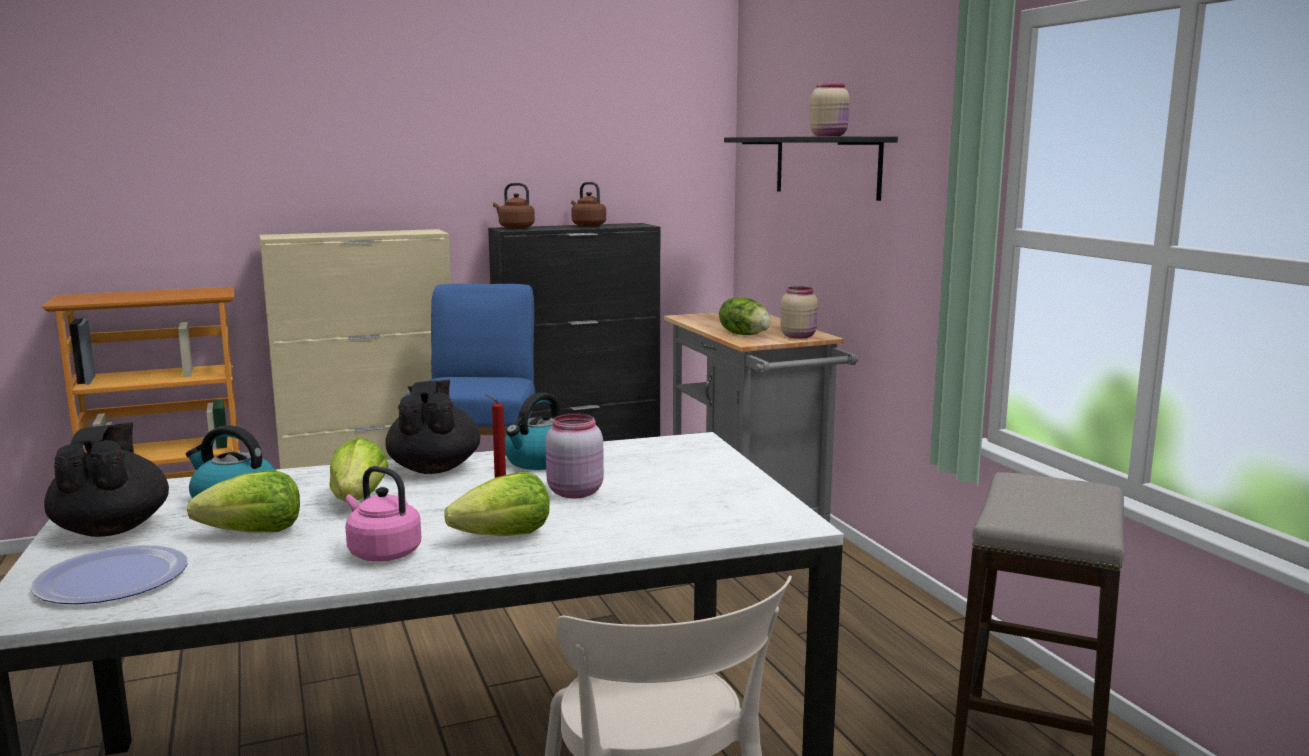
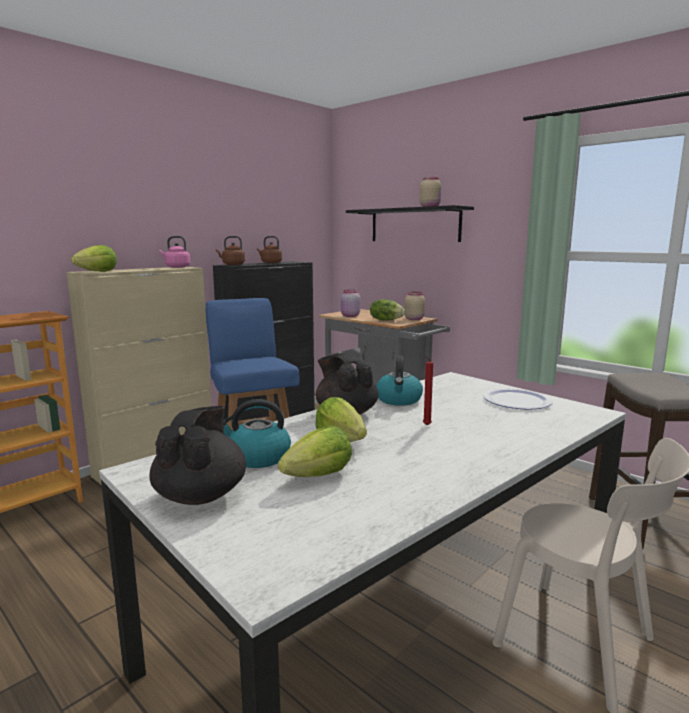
camera: 25 degrees left, 0 degrees up
(111, 578) = (282, 533): plate -> plate (516, 401)
(112, 528) = (201, 495): black teapot -> black teapot turned 45 degrees clockwise
(382, 553) = (430, 471): pink kettle -> pink kettle (176, 267)
(505, 537) = (478, 446): lettuce -> lettuce (98, 272)
(573, 492) = (456, 414): pink jar -> pink jar (349, 316)

